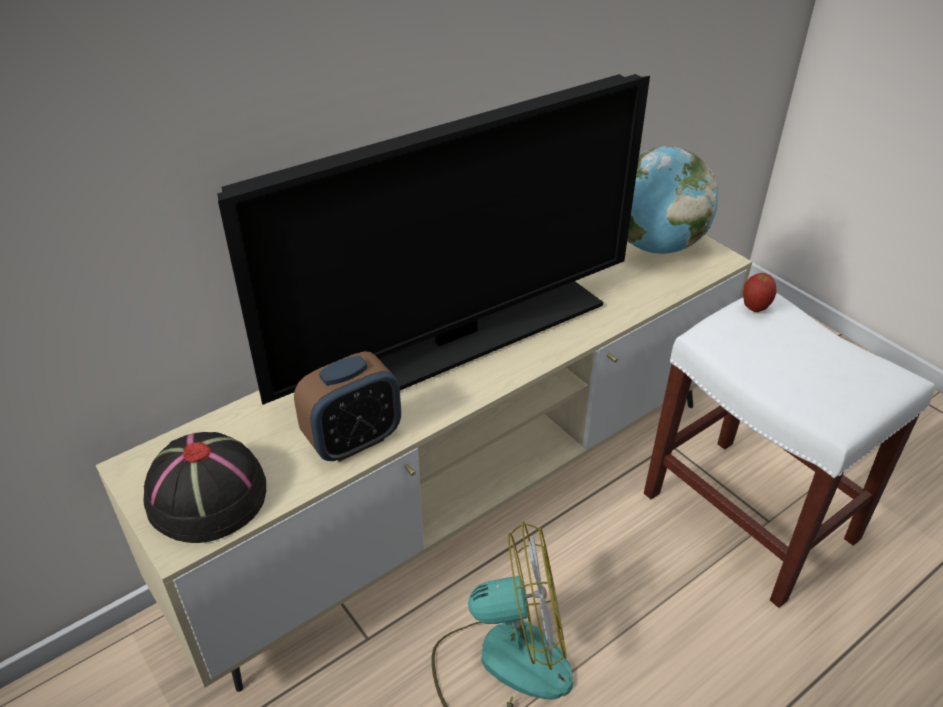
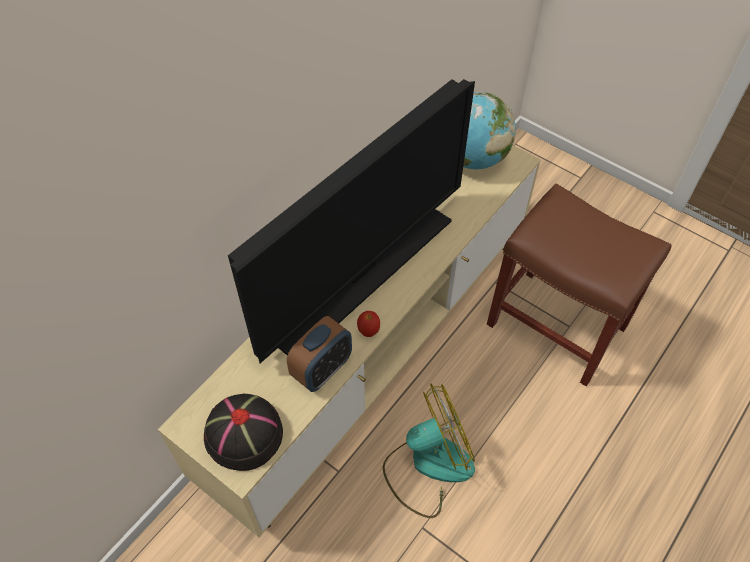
camera: 15 degrees left, 15 degrees up
(752, 518) = (558, 326): white stool -> brown stool
(754, 308) = (553, 207): apple -> apple (368, 331)

